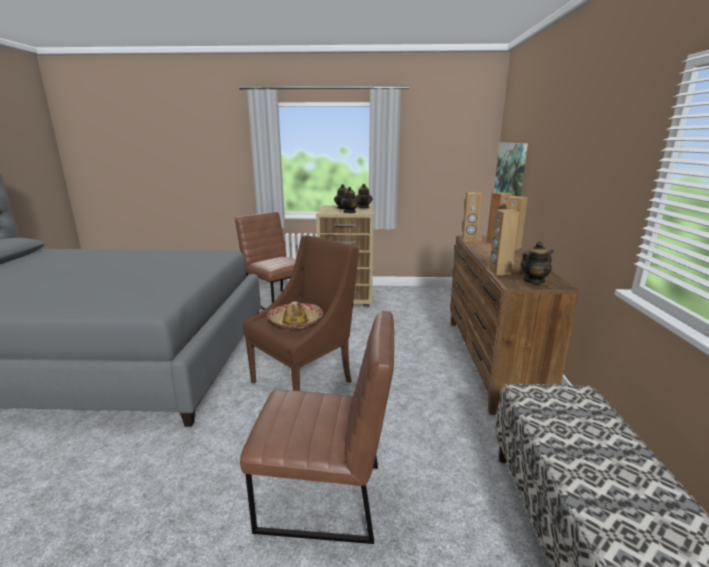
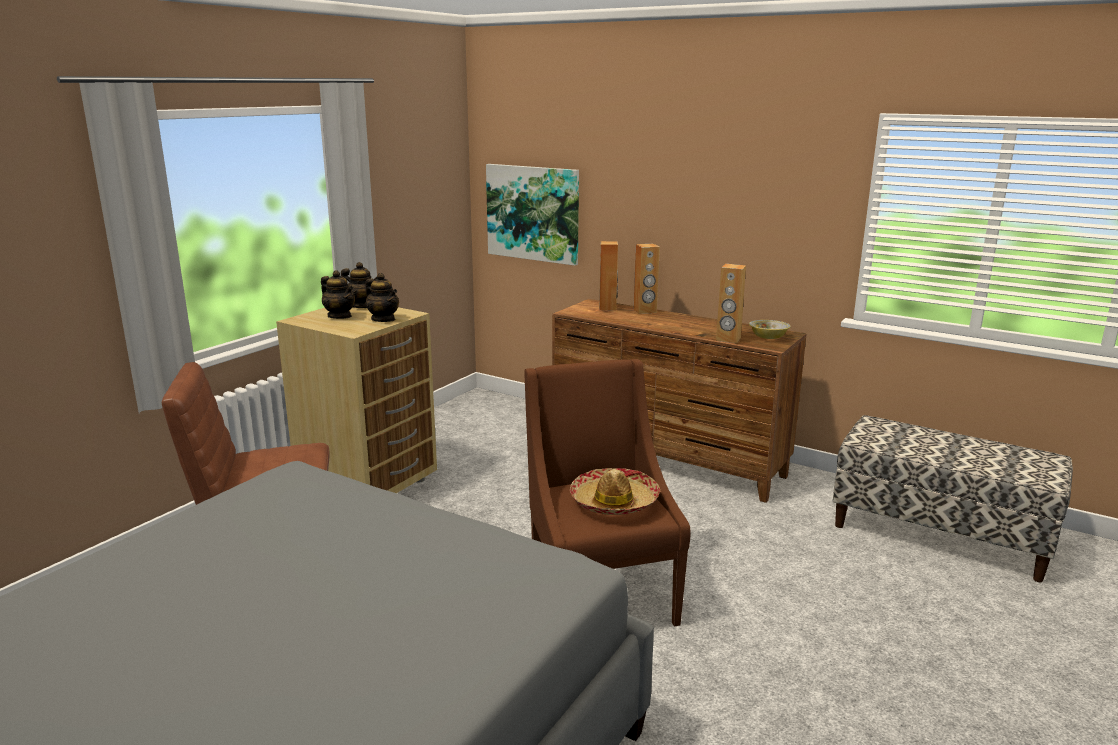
camera: 60 degrees left, 0 degrees up
(325, 498) = (849, 646): brown chair -> none
(469, 240) = (587, 315): brown speaker -> none
(533, 281) = (768, 337): teapot -> bowl

